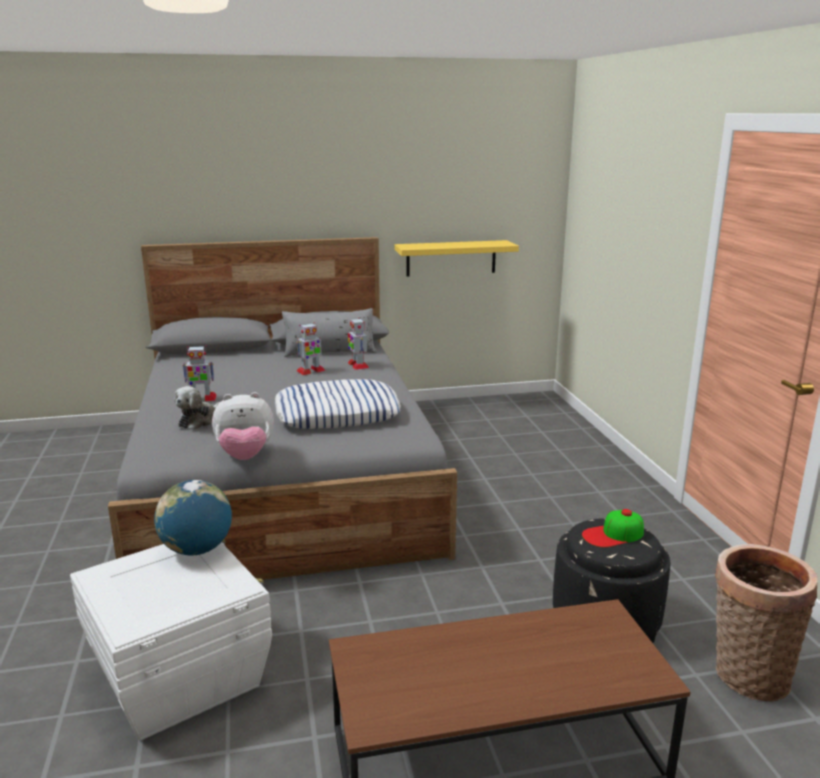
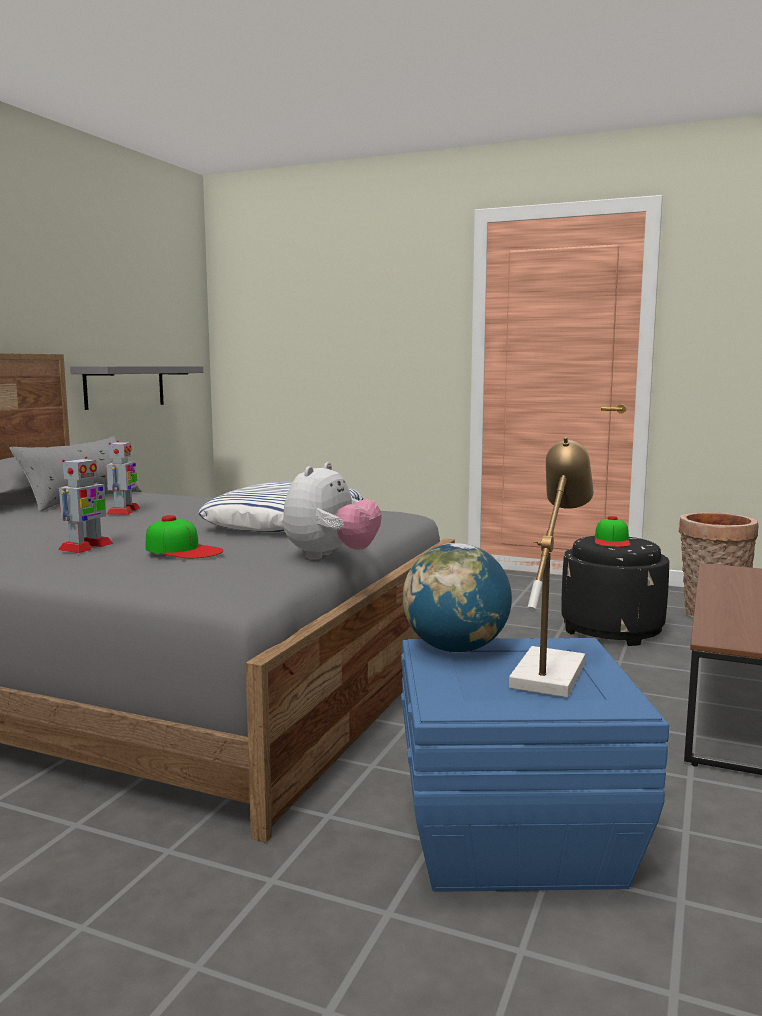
camera: 55 degrees left, 10 degrees down
(178, 589) = (549, 670): none -> table lamp
(180, 675) = (510, 832): white storage box -> blue storage box
(199, 420) = (183, 550): plush toy -> cap
(358, 365) = (159, 499): toy robot -> none
(451, 258) = (125, 386): yellow shelf -> grey shelf

